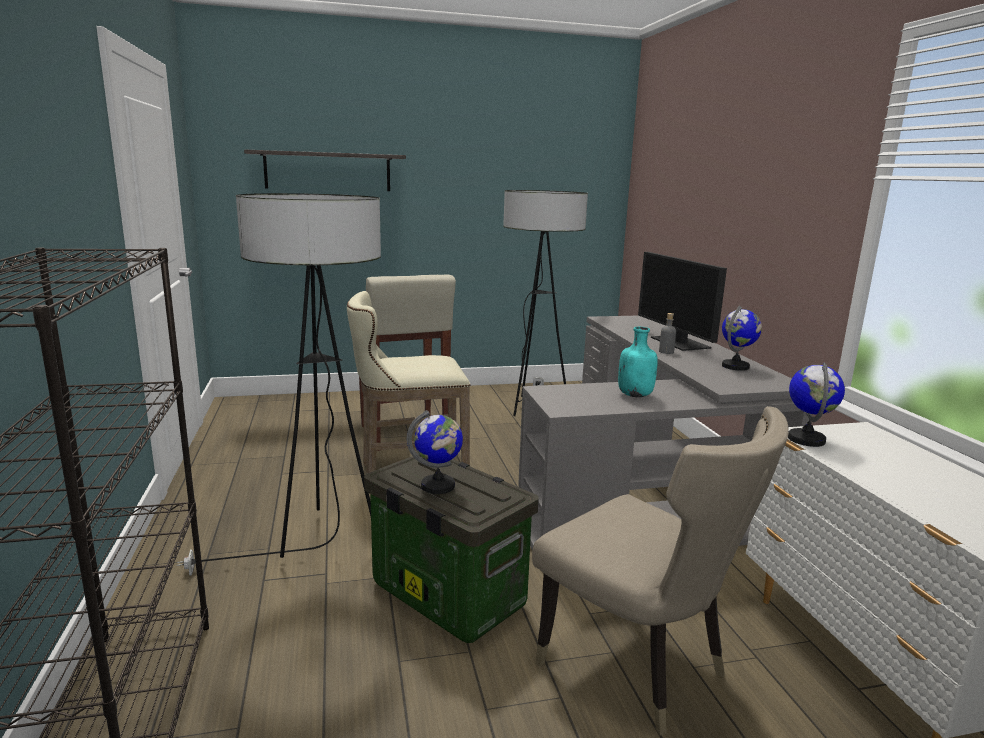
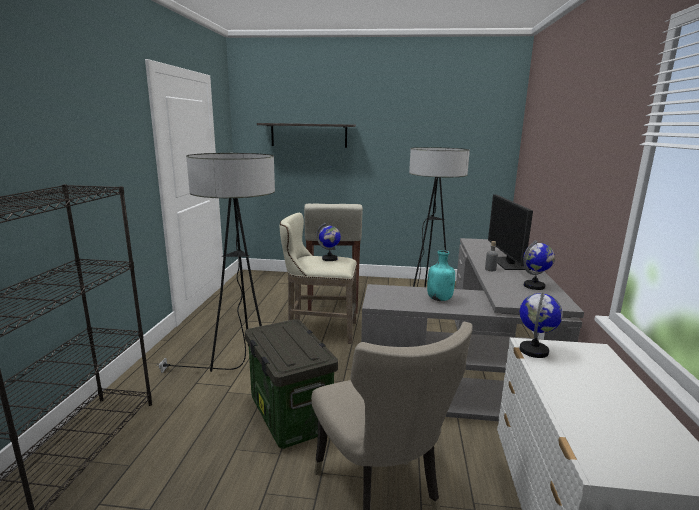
camera: 20 degrees right, 0 degrees up
(438, 486) = (279, 343): globe -> globe (329, 259)

